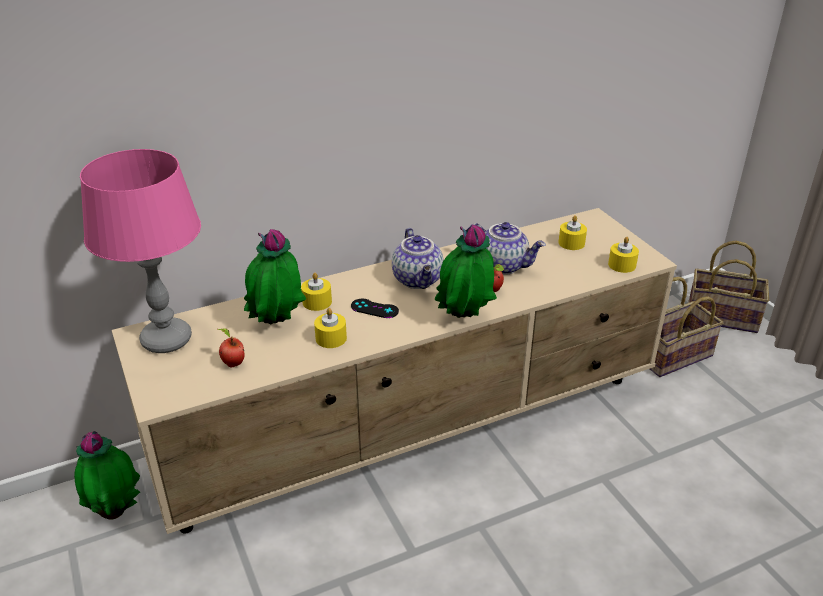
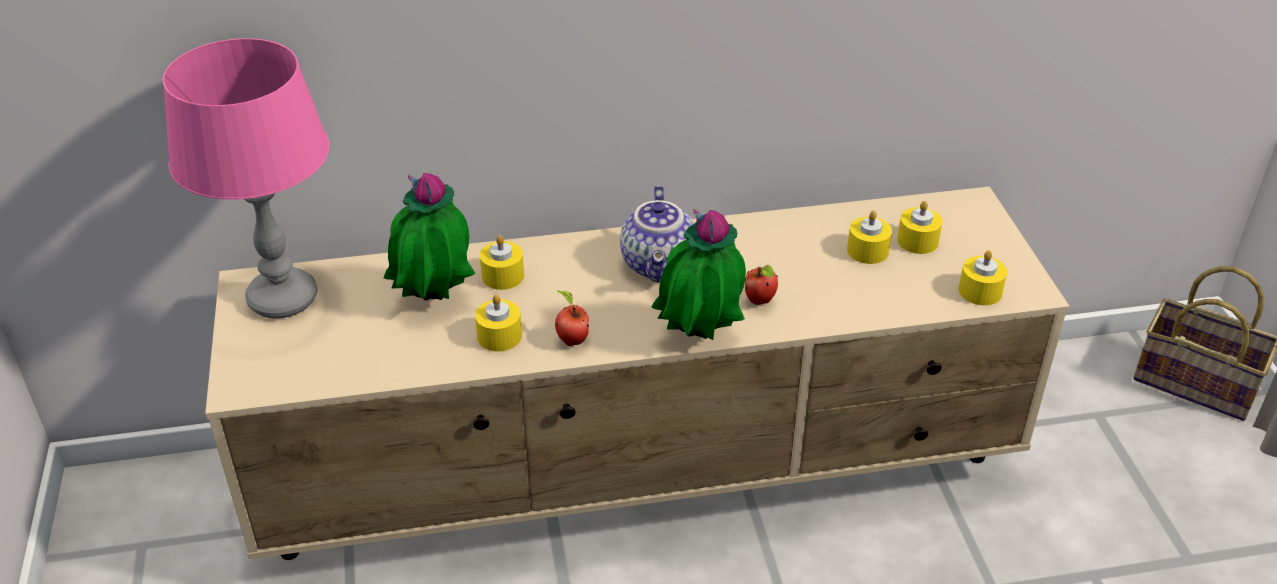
camera: 15 degrees right, 5 degrees up
(116, 510) = (210, 508): potted plant -> none
(232, 363) = (354, 350): apple -> apple (571, 340)
(374, 309) = (578, 300): black game controller -> none
(503, 265) = (795, 262): teapot -> none
(544, 253) = (867, 251): none -> yellow candle
(673, 354) = (1086, 432): basket -> none

